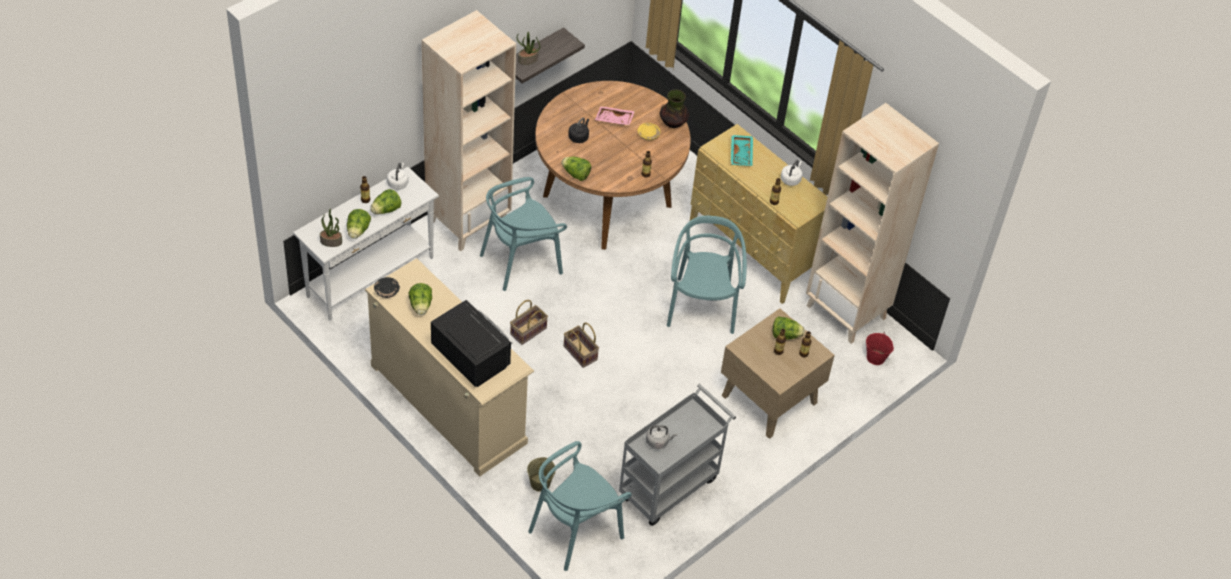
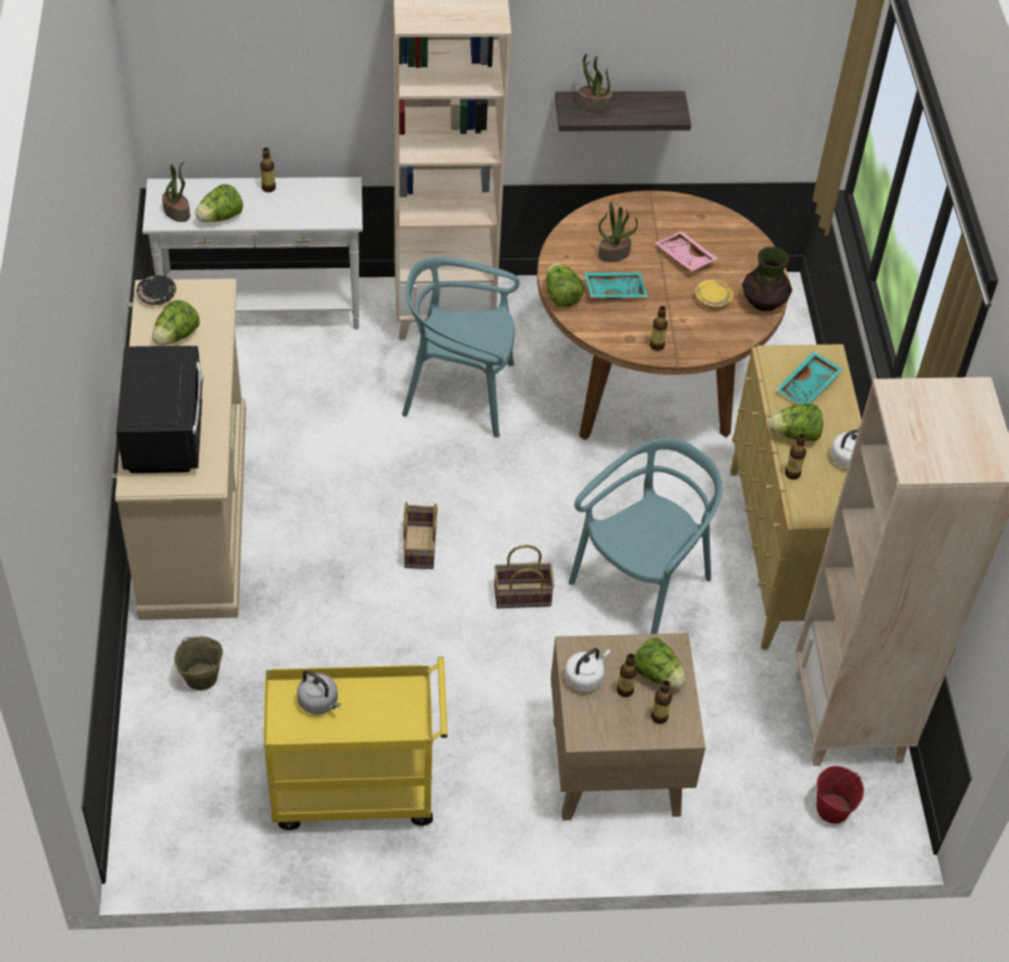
camera: 40 degrees right, 0 degrees up
(386, 210) = (280, 212): lettuce -> lettuce (795, 435)
(398, 183) = (328, 189): white kettle -> white kettle (585, 678)
(528, 332) = (381, 482): basket -> basket (521, 596)
(575, 531) = (179, 768): turquoise chair -> none
(579, 137) = (614, 253): black kettle -> potted plant
(598, 156) = (614, 290): none -> turquoise tray
(670, 489) = (358, 797): grey cart -> yellow cart

